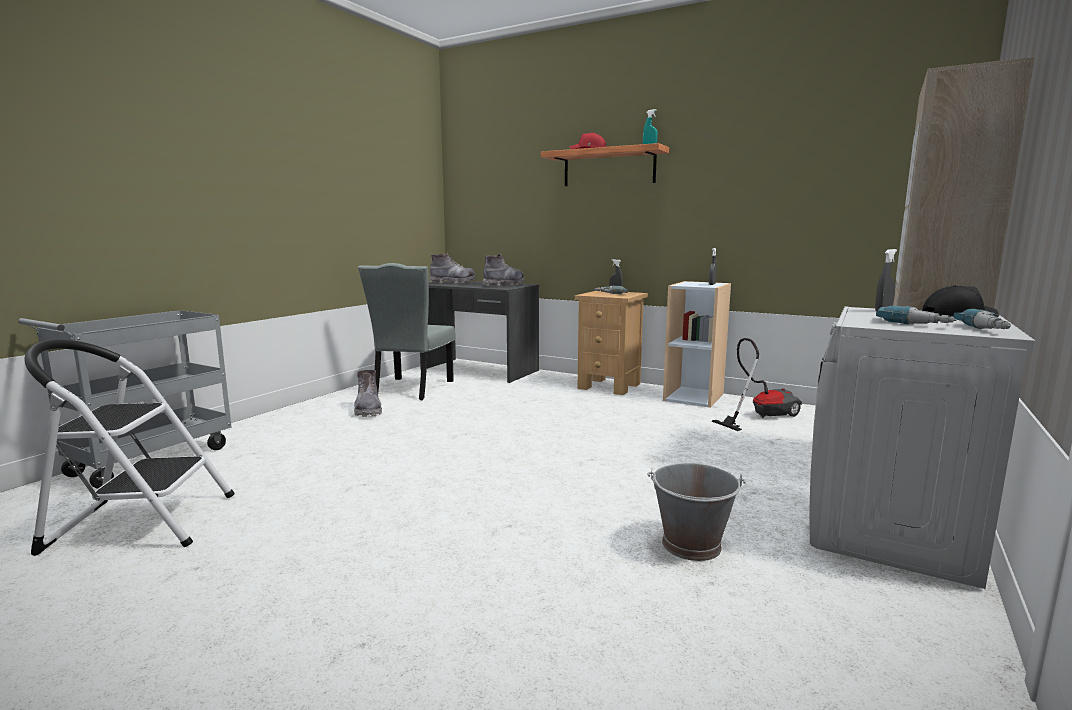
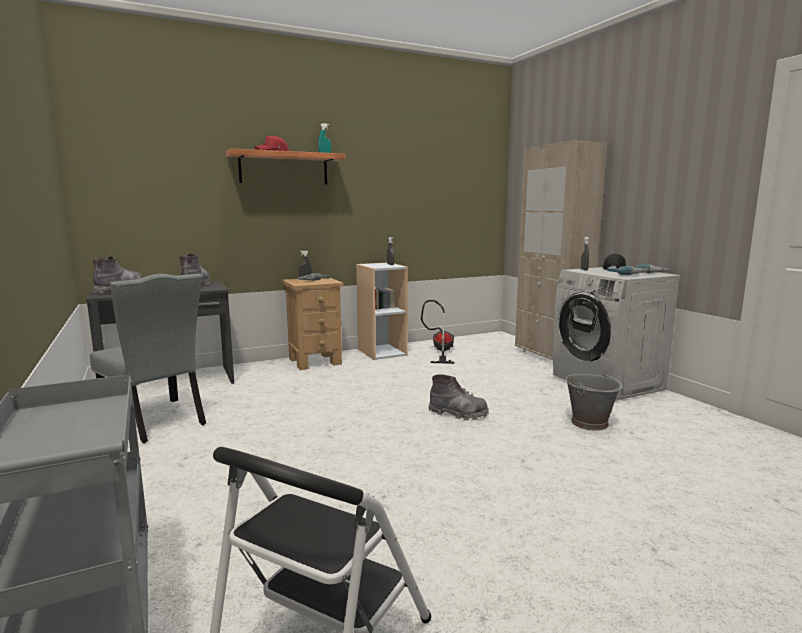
camera: 55 degrees left, 0 degrees up
(368, 410) = (181, 454): grey boot -> grey boot (458, 414)

